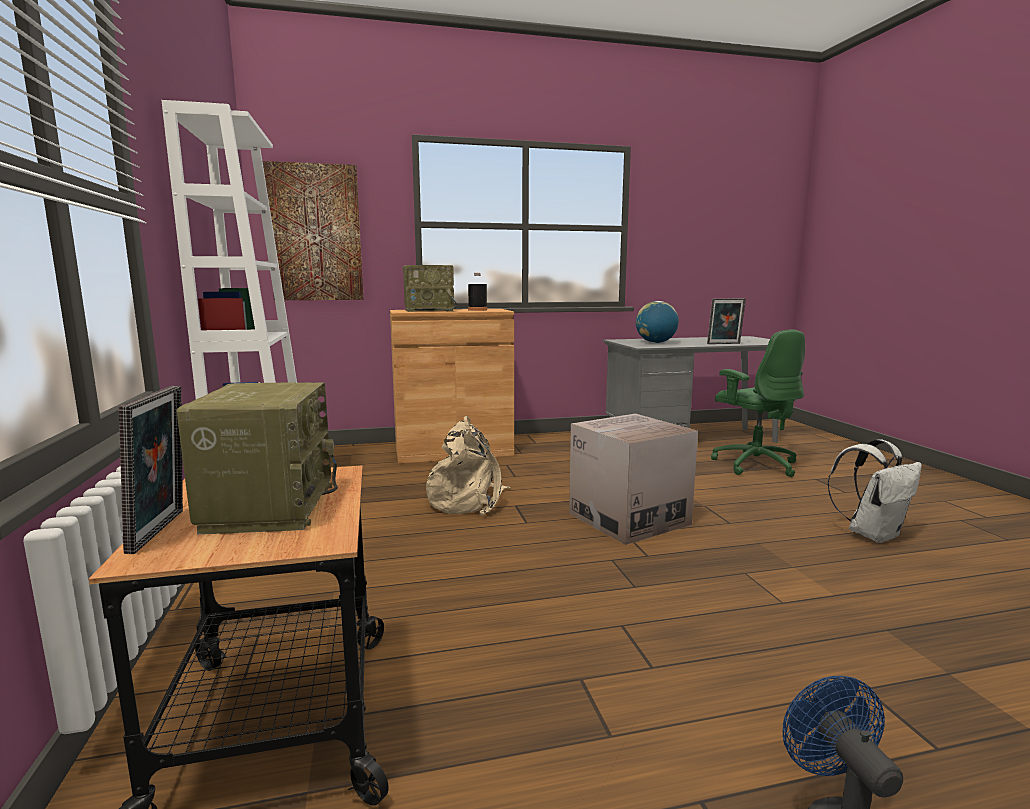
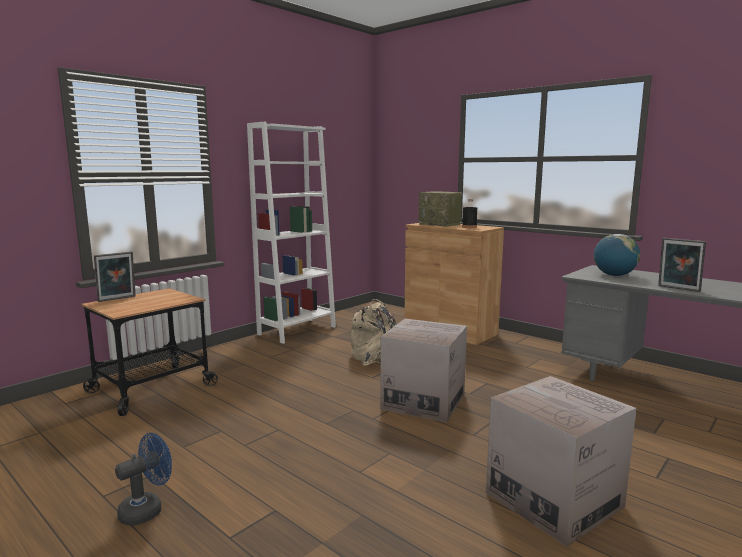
camera: 55 degrees right, 0 degrees up
(269, 506) = (146, 301): radio -> none
(315, 233) = (403, 168): picture -> none
(754, 464) = (647, 423): green office chair -> none
(872, 534) = (554, 499): white backpack -> cardboard box

